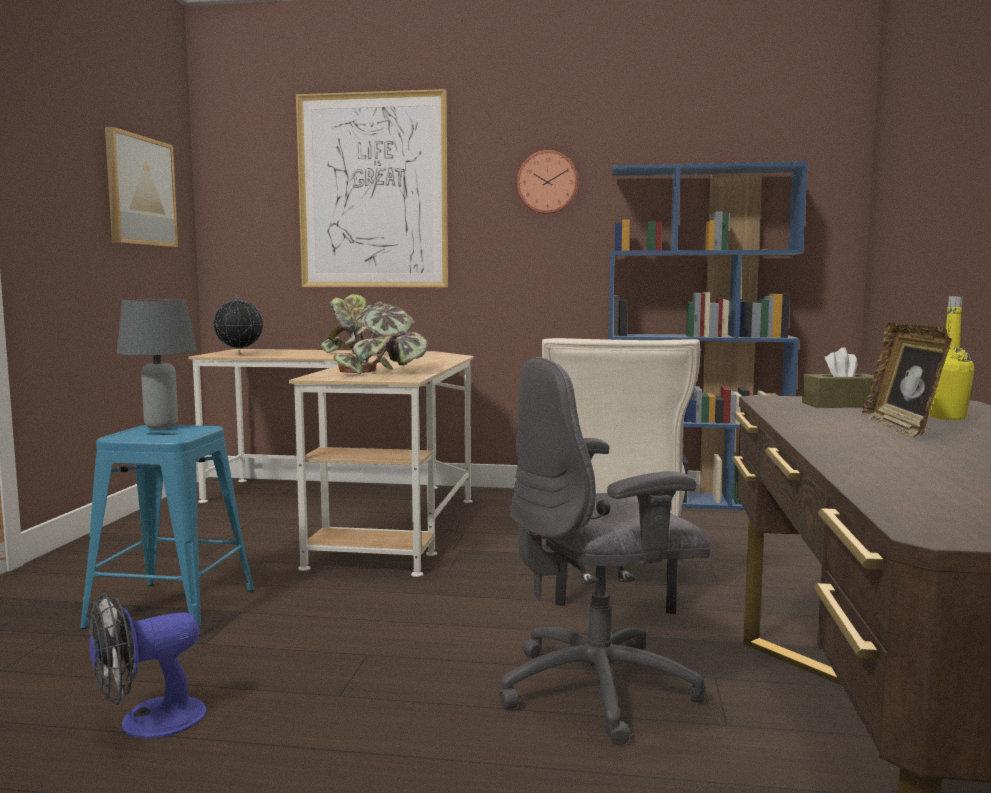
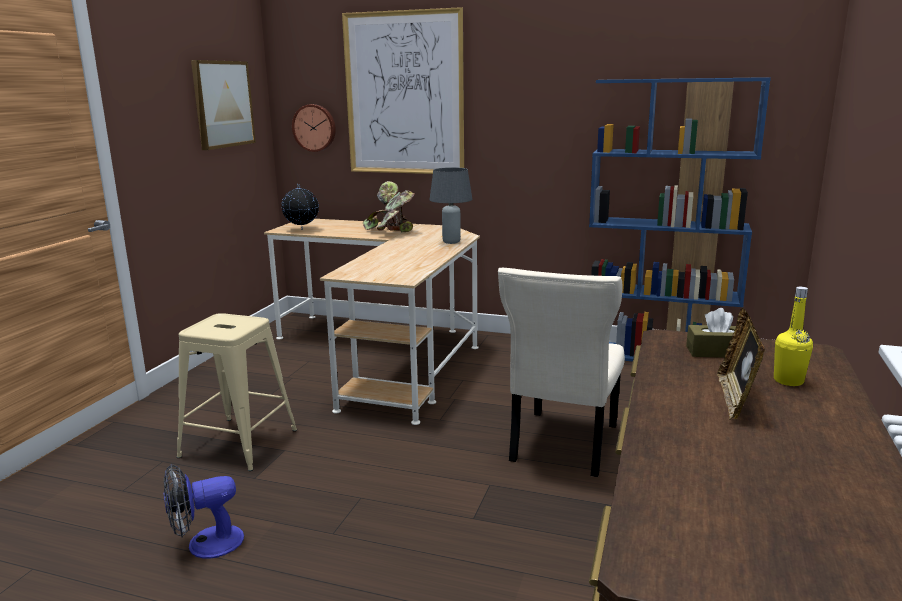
camera: 10 degrees right, 10 degrees up
(160, 427) = (225, 318): grey table lamp -> grey table lamp (451, 242)
(173, 608) = (239, 443): blue stool -> beige stool
(377, 372) = (390, 267): potted plant -> none
(547, 182) = (546, 88): wall clock -> wall clock (315, 128)
(601, 689) = (516, 545): grey office chair -> none

